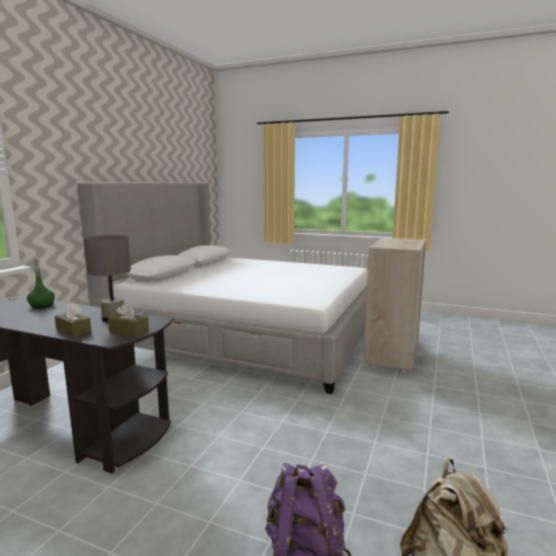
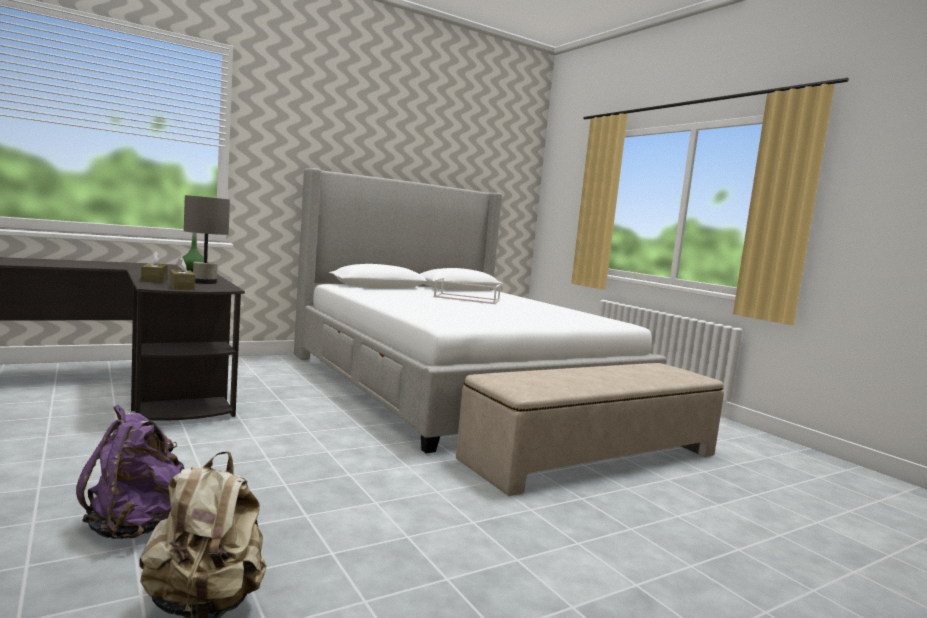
camera: 35 degrees right, 5 degrees down
(242, 271) = (466, 299): none -> white tray
(391, 356) = (593, 456): beige cabinet -> beige bench

